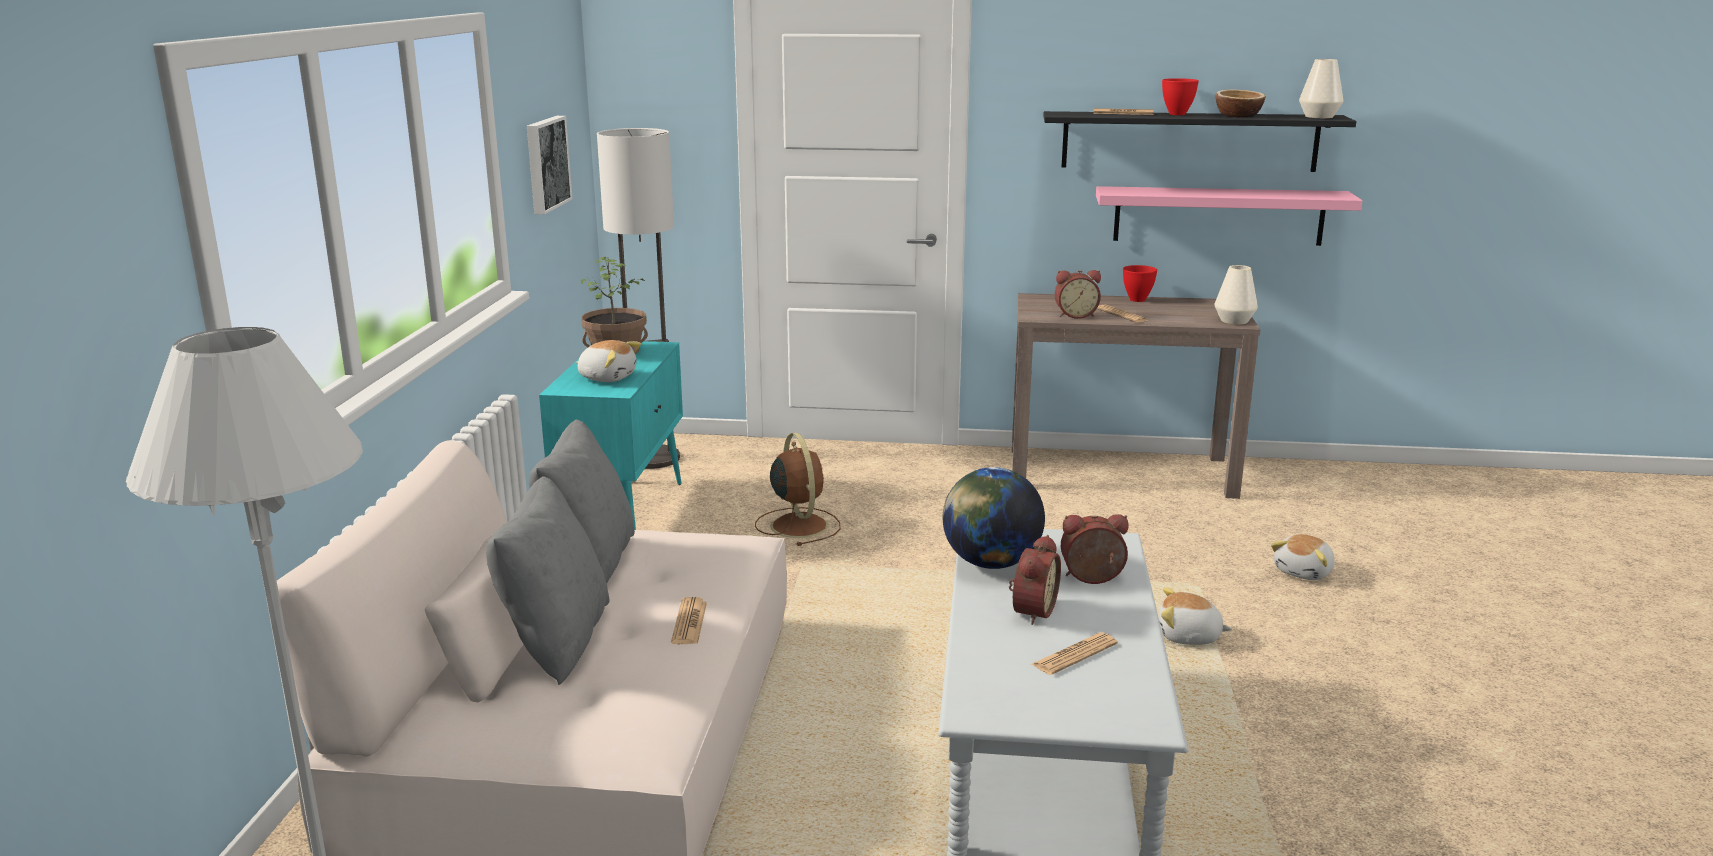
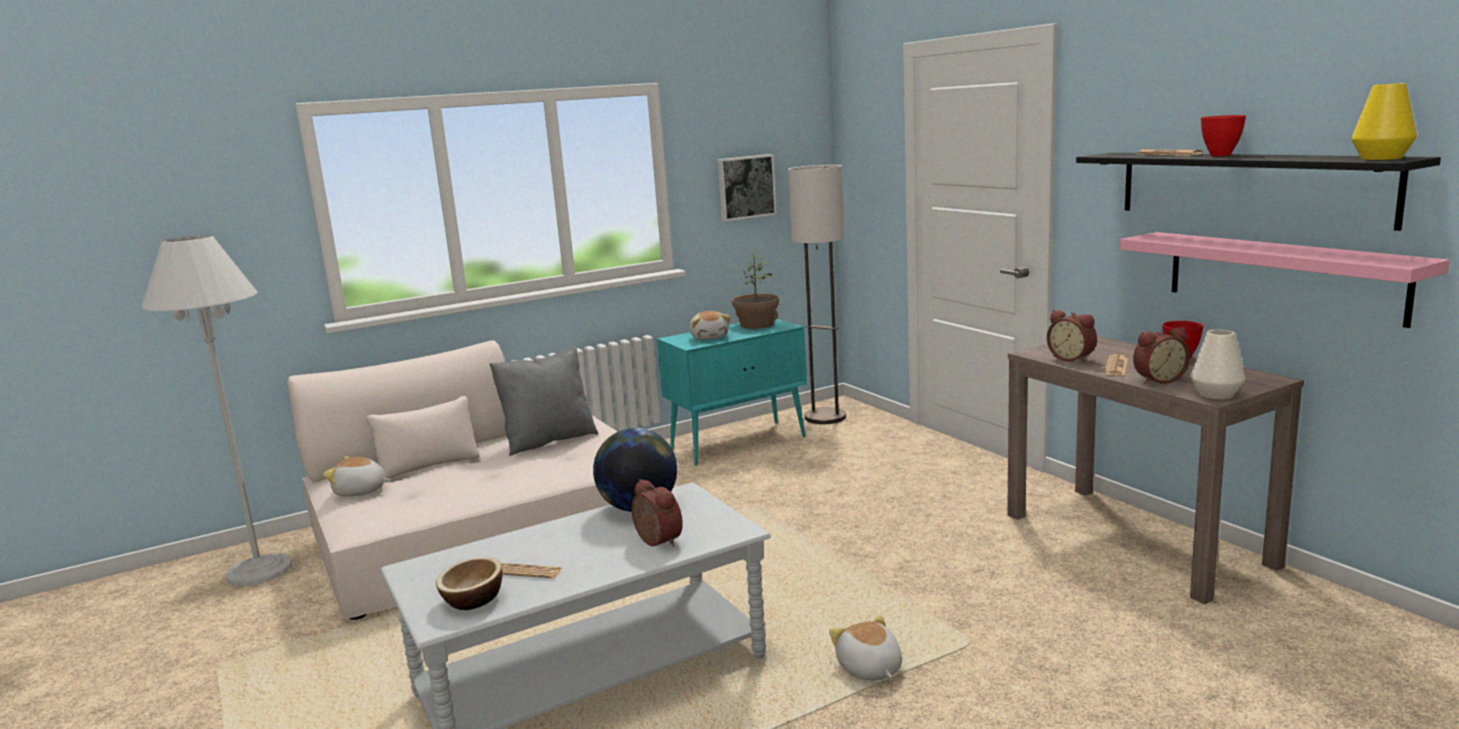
camera: 55 degrees right, 5 degrees down
(556, 641) = (453, 467): grey pillow -> none
(689, 622) = (506, 482): newspaper -> none
(798, 525) = (809, 483): brown fan -> none
(1031, 611) = (576, 540): alarm clock -> alarm clock (1158, 380)
(1238, 115) = (1280, 157): bowl -> bowl (473, 600)
(1304, 572) = (1102, 685): plush toy -> plush toy (360, 491)
(1318, 116) = (1381, 158): white vase -> yellow vase

